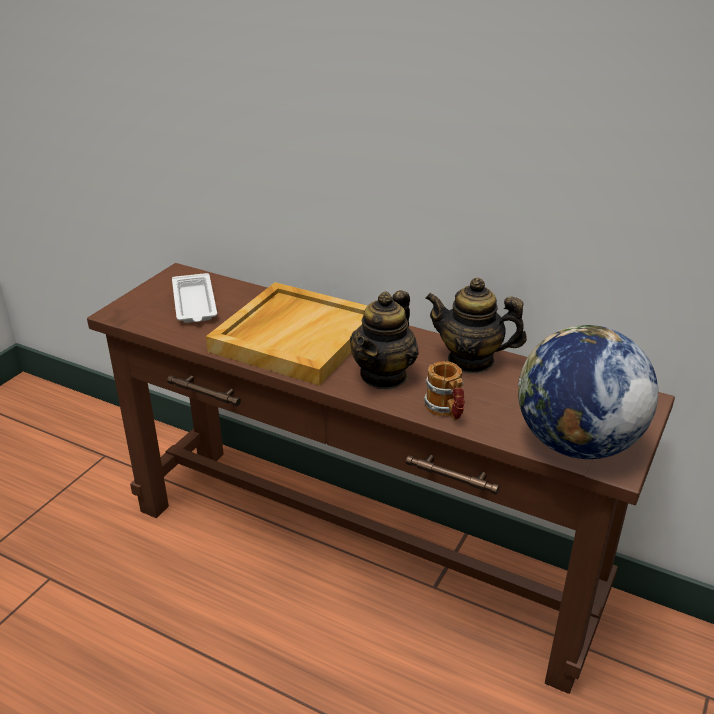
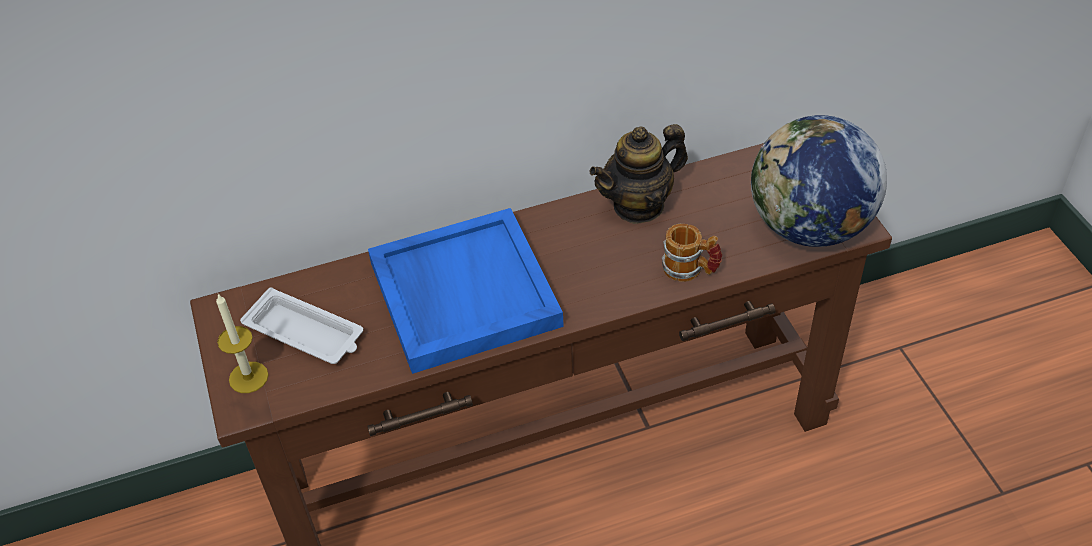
camera: 45 degrees left, 15 degrees up
(140, 304) = (248, 377): none -> candle
(295, 336) = (462, 293): beige tray -> blue tray
(384, 375) = (598, 274): teapot -> none

